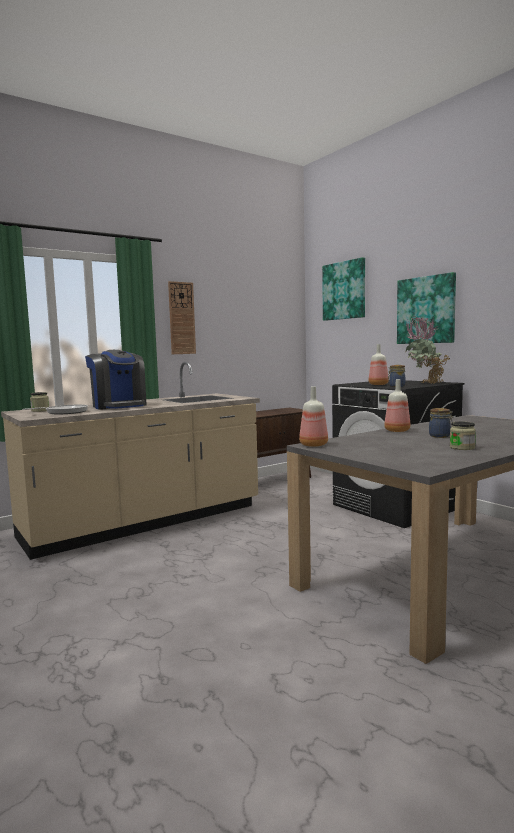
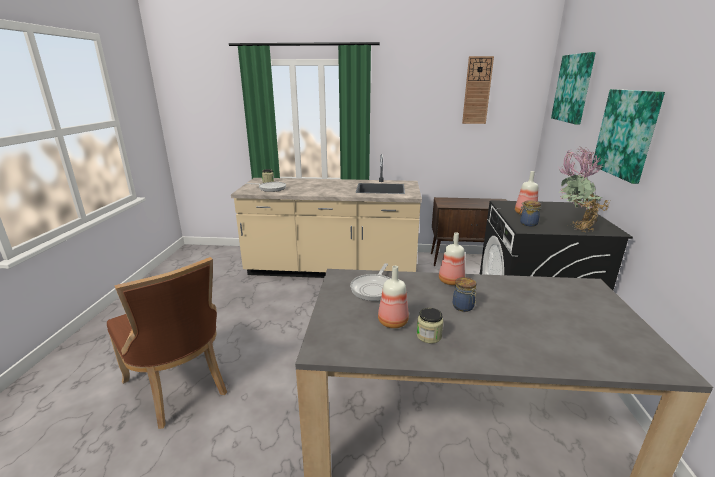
camera: 40 degrees right, 15 degrees up
(119, 406) = (313, 187): coffee machine -> none
(144, 682) = (180, 387): none -> brown chair
(181, 318) = (399, 112): wall clock -> wall clock (477, 91)
(312, 445) = (340, 276): bottle -> bottle (392, 321)
(360, 443) = (374, 288): none -> frying pan

